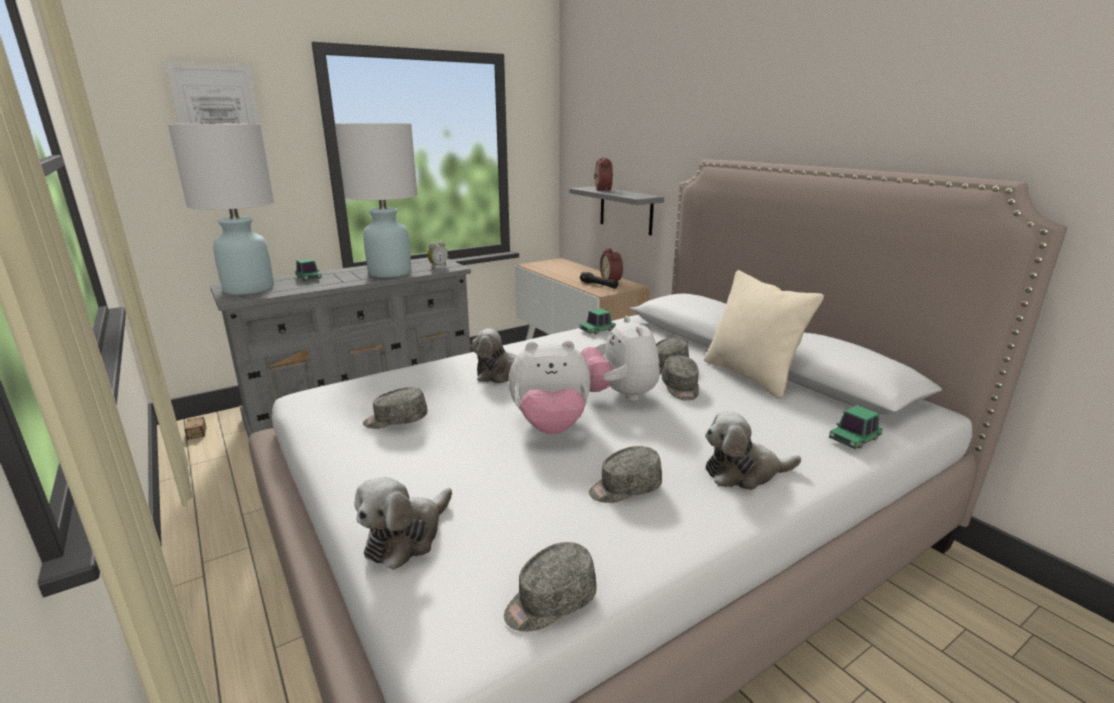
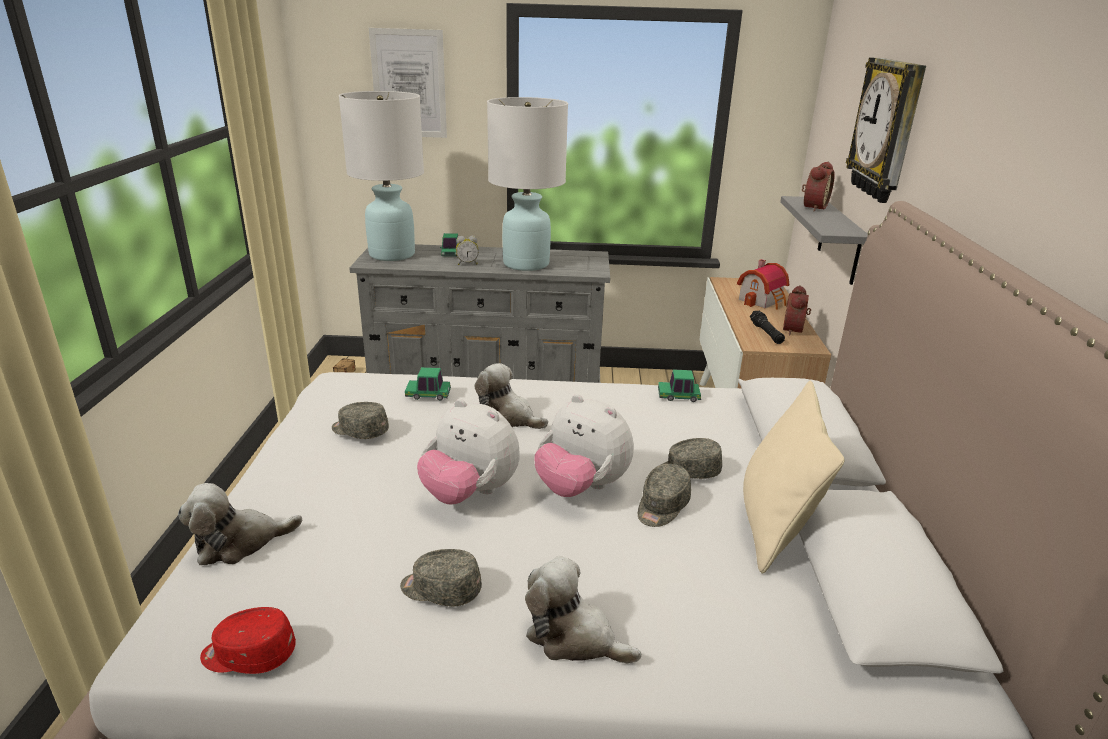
camera: 35 degrees right, 5 degrees up
(437, 266) = (581, 266): alarm clock -> alarm clock (467, 263)
(549, 602) = (248, 655): grey cap -> red cap
(570, 270) = (763, 301): none -> toy house
(618, 396) = (581, 487): plush toy -> plush toy turned 75 degrees counterclockwise
(658, 122) = (887, 129): none -> wall clock
(854, 439) = (771, 671): toy car -> toy car (428, 394)

